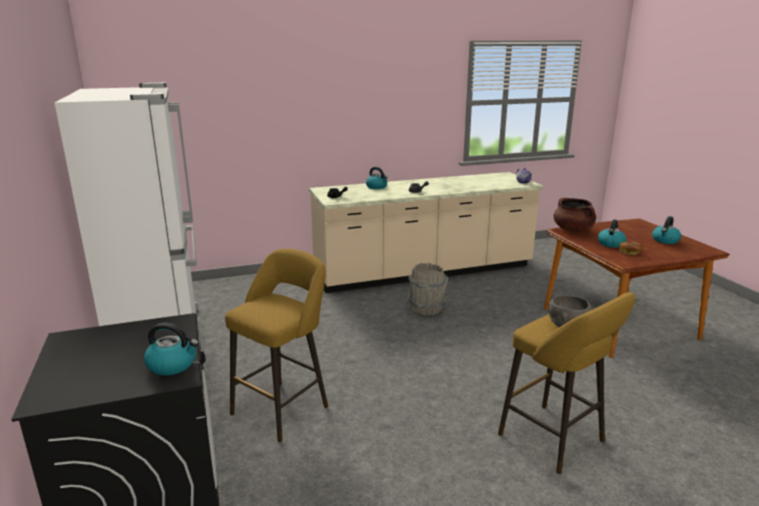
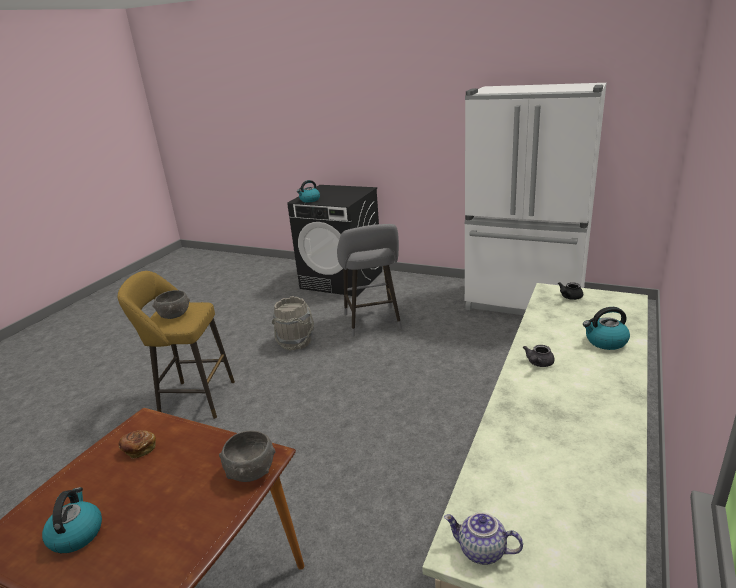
camera: 135 degrees right, 5 degrees up
(284, 407) = (373, 323): yellow stool -> grey stool
(426, 309) = (429, 454): grey bucket -> grey bucket (295, 342)
(573, 230) = (251, 471): brown cooking pot -> grey bowl
(610, 243) = (173, 460): kettle -> none

